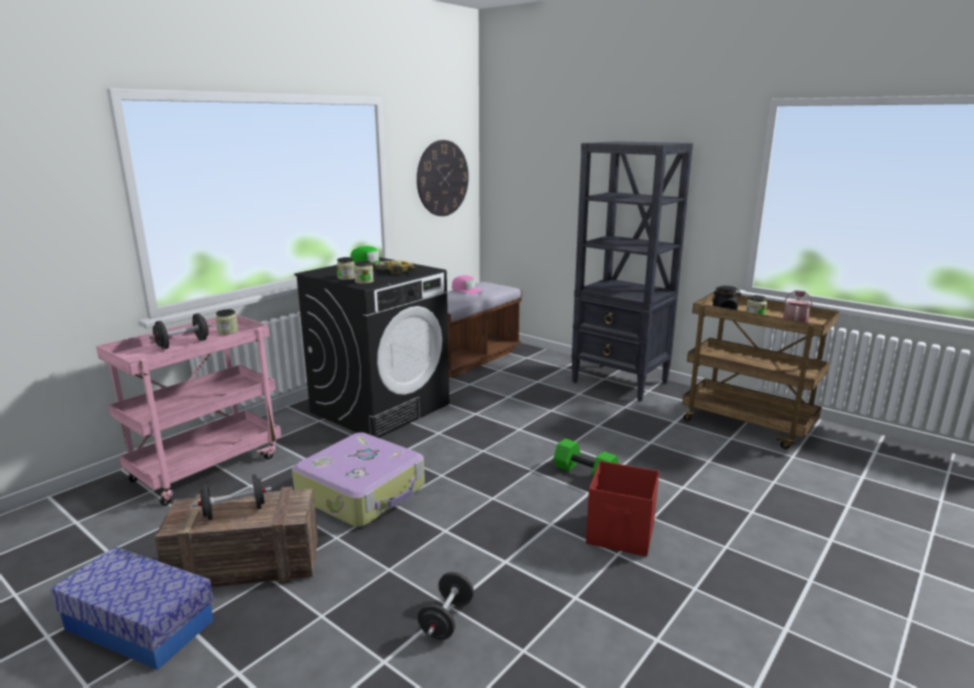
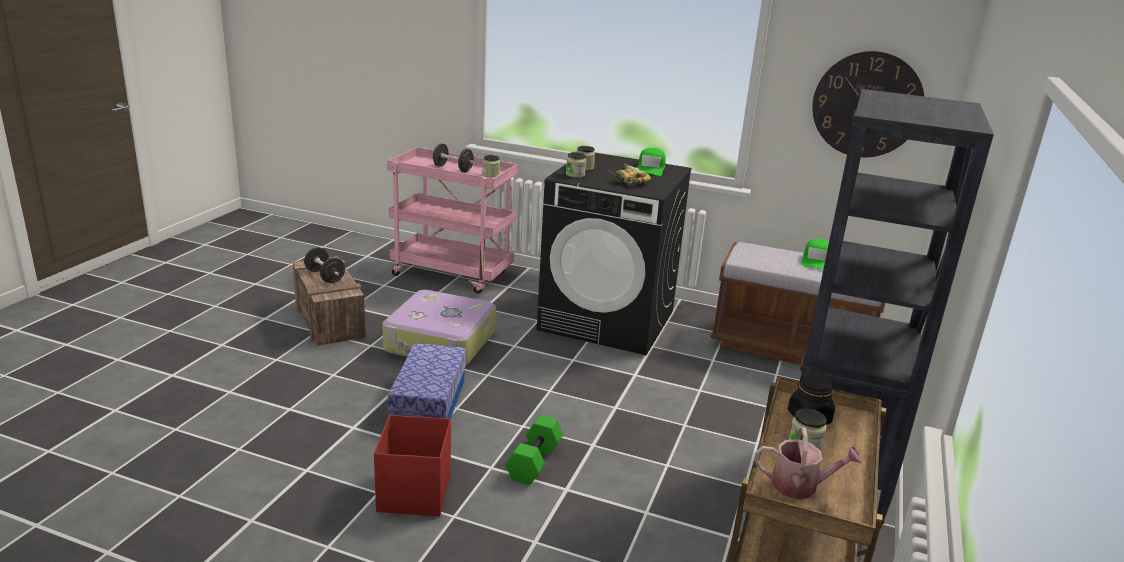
camera: 70 degrees right, 5 degrees up
(139, 625) = (265, 304): storage box -> storage box (429, 403)
(446, 620) = (273, 409): black dumbbell -> none
(467, 290) = (816, 260): pink cap -> green cap

